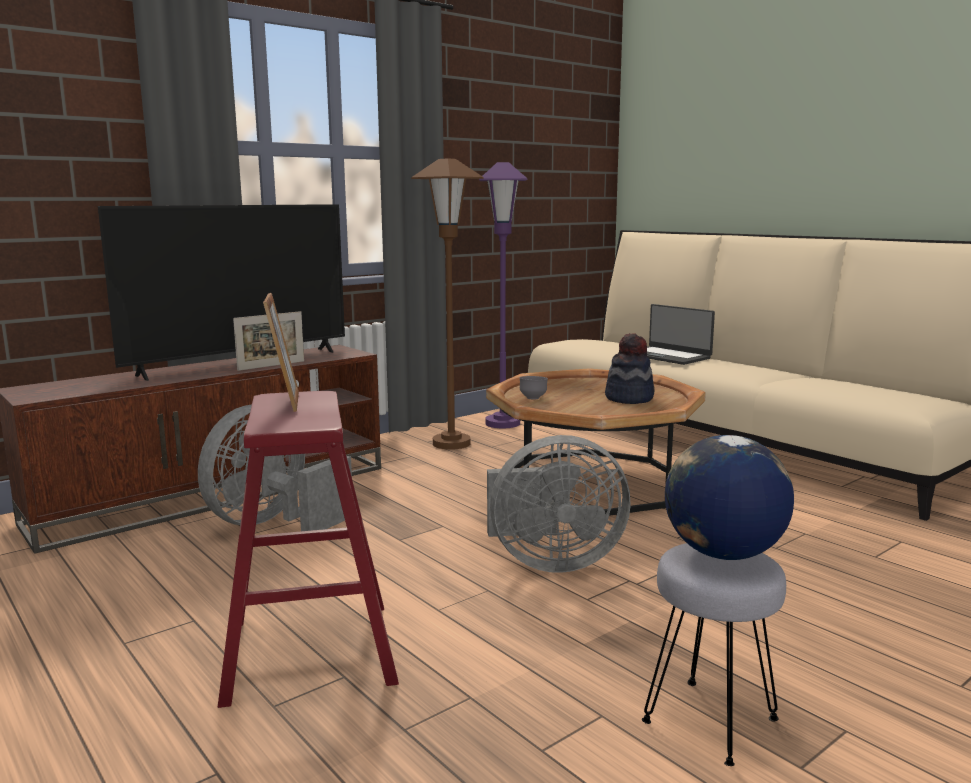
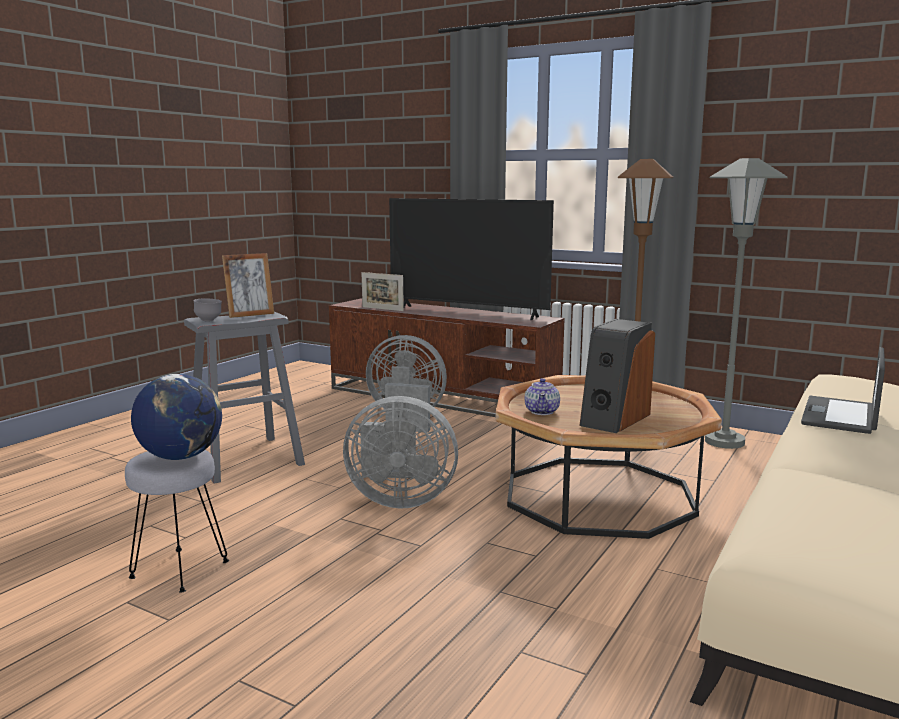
camera: 70 degrees right, 0 degrees up
(271, 365) = (467, 317): picture frame -> picture frame (382, 309)
(309, 650) = (245, 459): red stool -> grey stool
(502, 423) = (724, 442): purple floor lamp -> grey floor lamp
(533, 398) = (565, 392): grey bowl -> grey bowl (208, 320)
(550, 561) = (399, 500): grey fan -> grey fan turned 60 degrees counterclockwise
(591, 411) = (542, 411): none -> teapot
(629, 398) = (614, 419): hat -> speaker

